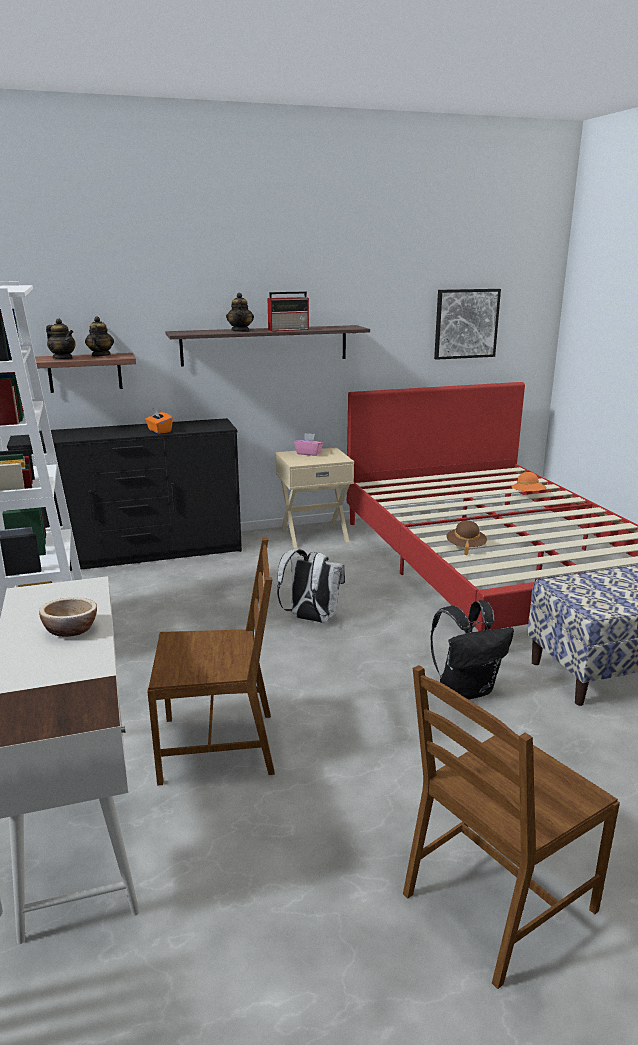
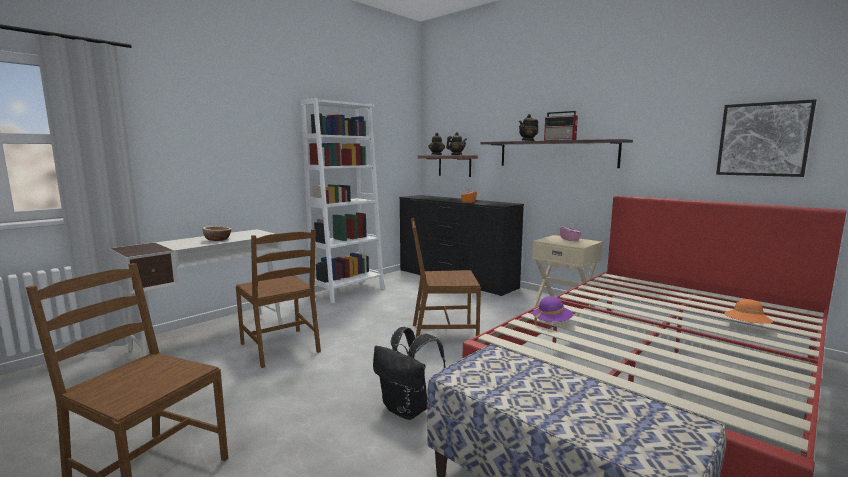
camera: 60 degrees right, 10 degrees down
(311, 619) = (443, 334): white backpack -> brown chair
(465, 547) = (551, 323): brown hat -> purple hat

